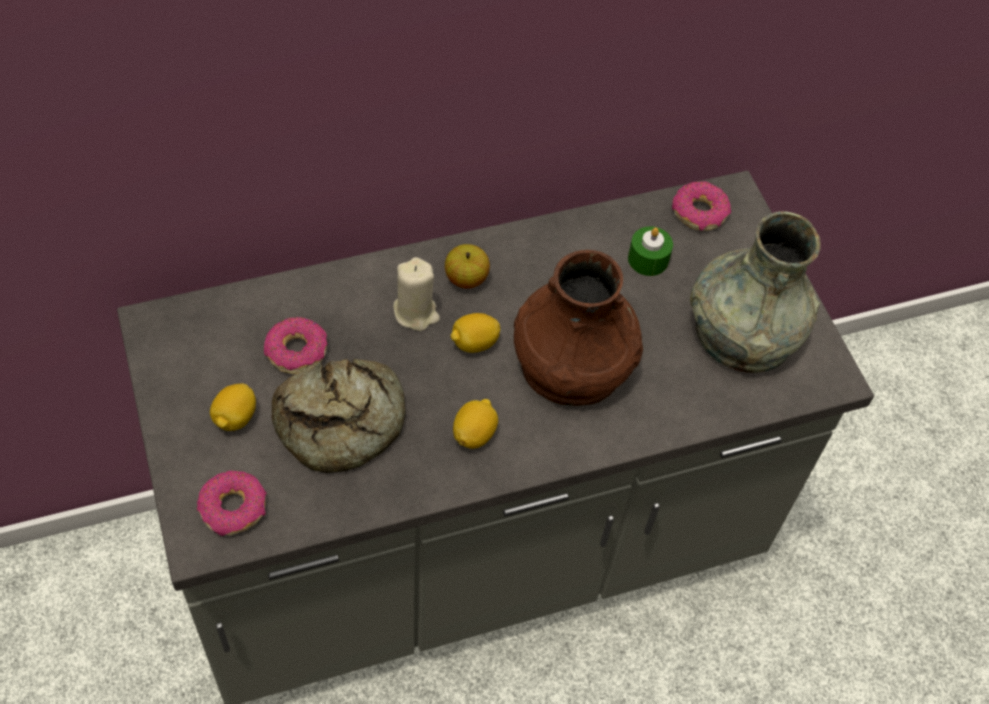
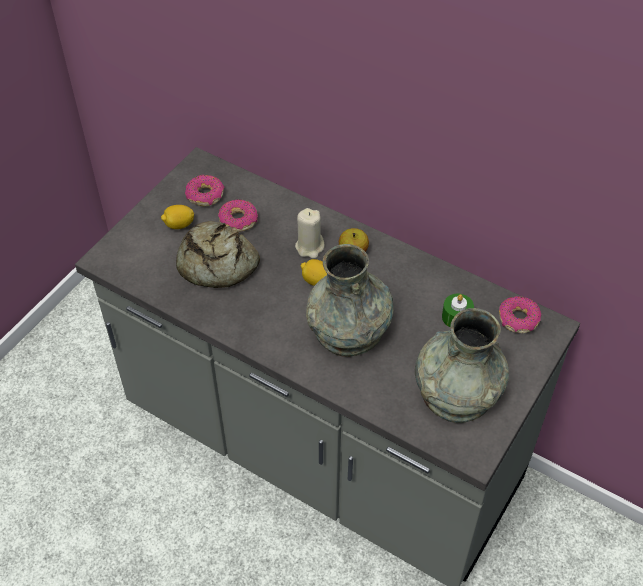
camera: 55 degrees right, 5 degrees down
(234, 508) = (131, 258): donut -> donut (205, 195)
(474, 434) = (262, 317): lemon -> none
(572, 363) = (349, 328): brown vase -> grey vase

